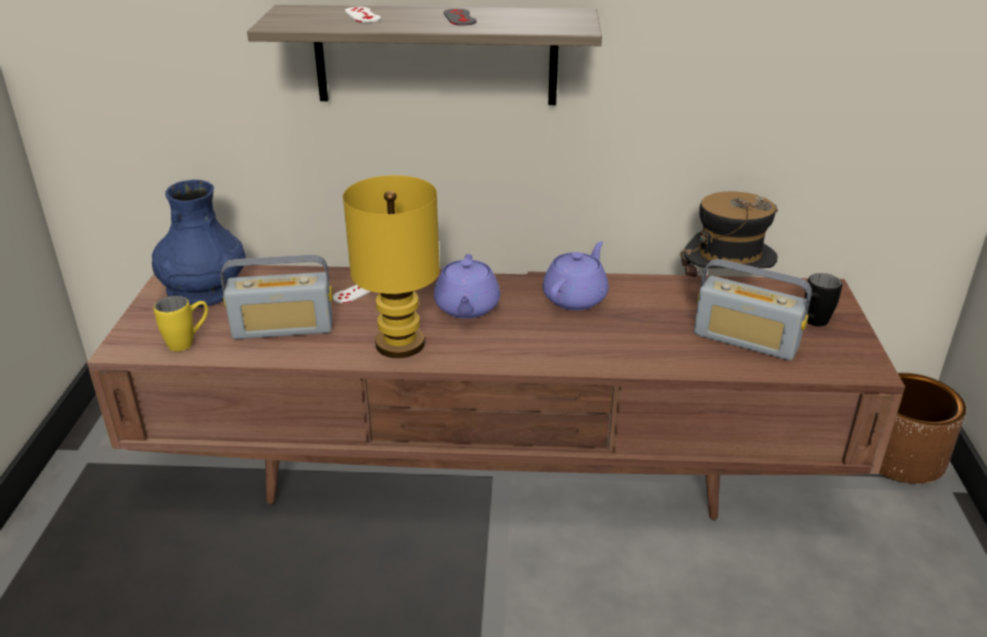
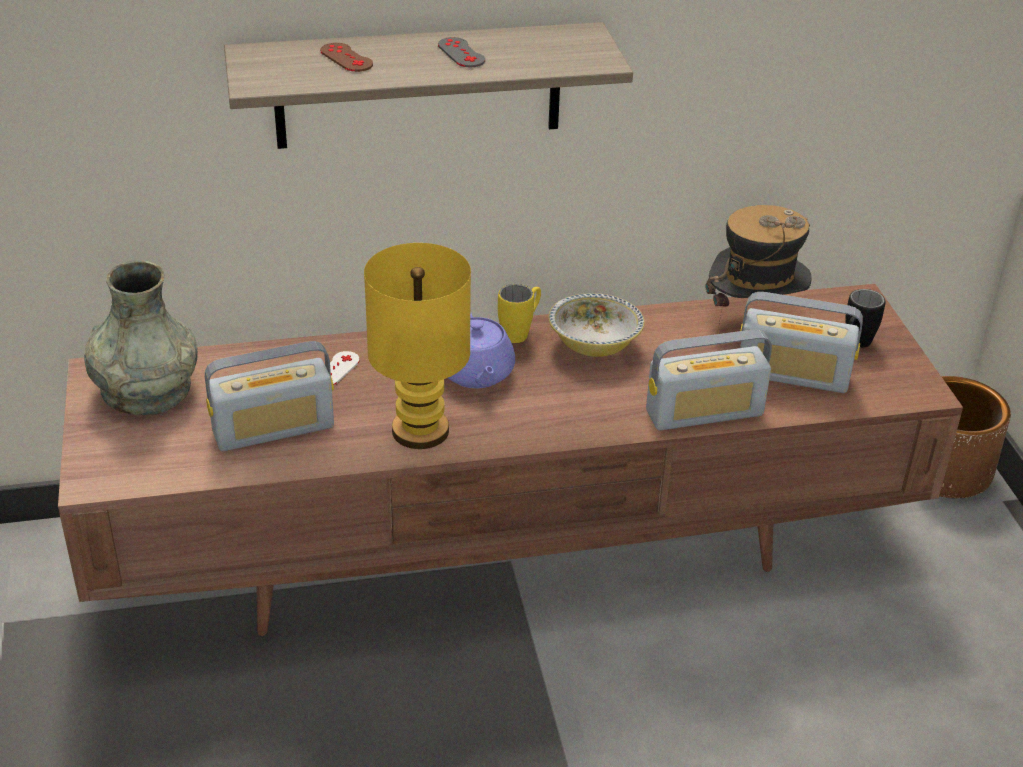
camera: 15 degrees left, 5 degrees up
(188, 342) = (168, 463): yellow mug -> yellow mug (520, 332)
(204, 288) = (146, 389): blue vase -> grey vase
(362, 15) = (346, 58): white game controller -> brown game controller
(575, 298) = (594, 345): purple teapot -> bowl
(653, 361) = (704, 413): none -> radio

